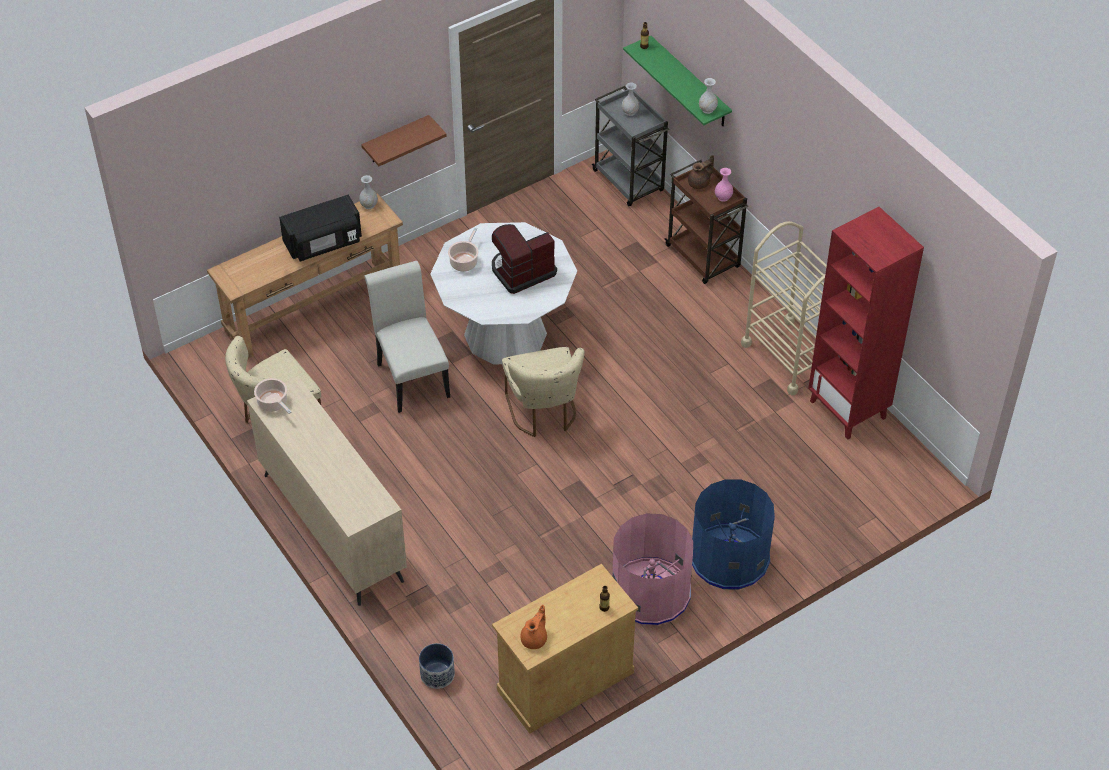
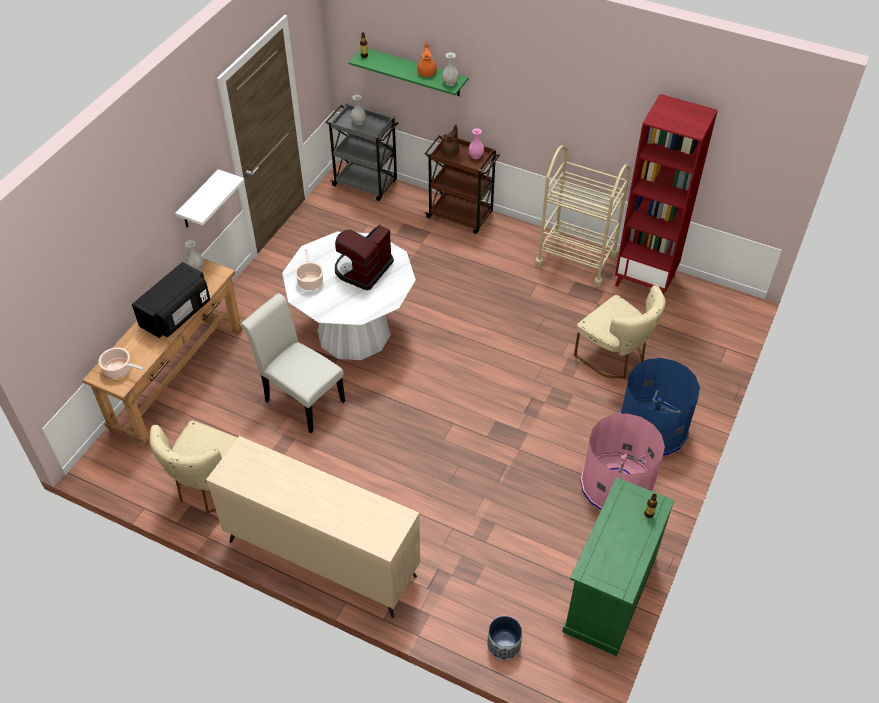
camera: 30 degrees left, 0 degrees up
(273, 403) = (233, 470): cooking pot -> cooking pot (119, 370)
(396, 140) = (199, 201): brown shelf -> white shelf
(535, 639) = (616, 572): orange teapot -> orange teapot (427, 72)
(543, 413) = (429, 381): beige chair -> beige chair (615, 357)
(565, 681) = (609, 593): beige cabinet -> green cabinet

